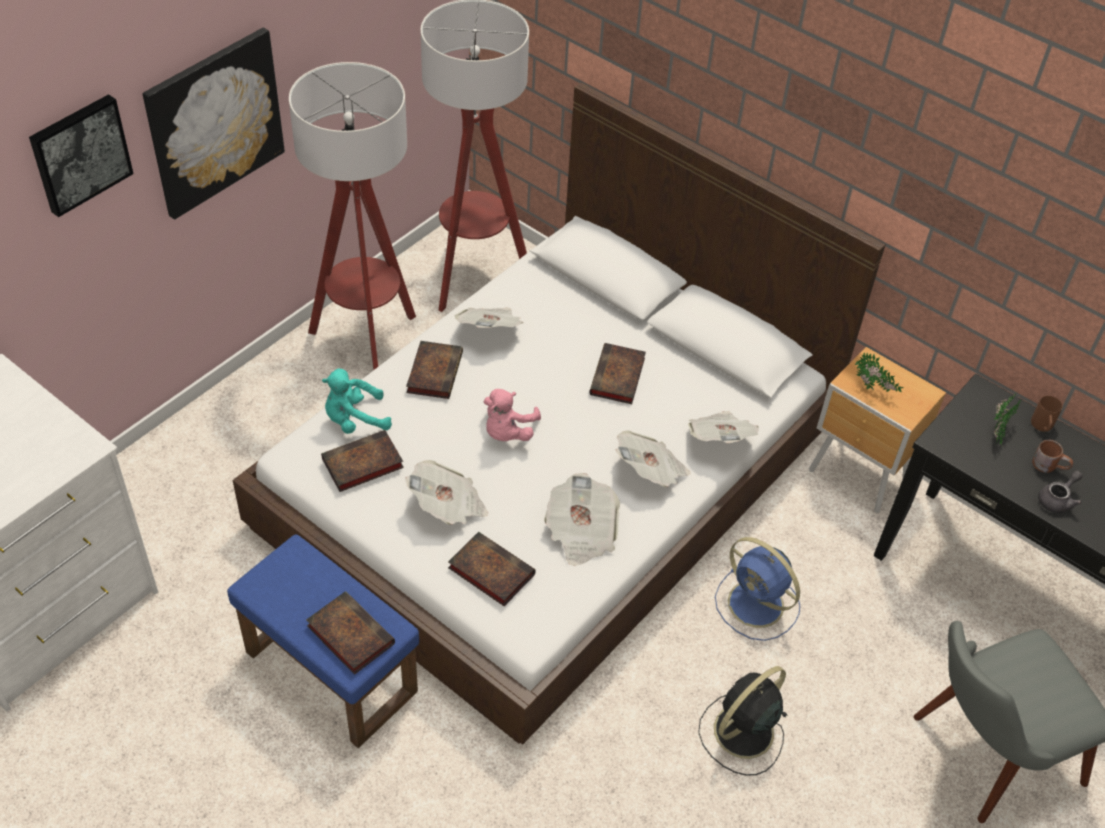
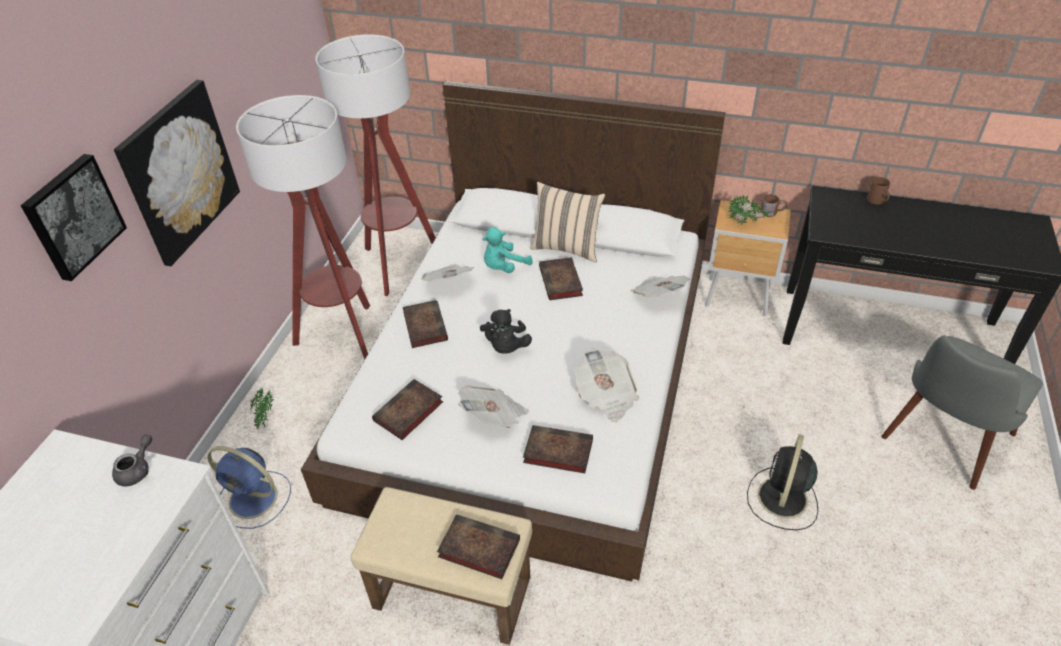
camera: 20 degrees left, 5 degrees down
(334, 672) = (454, 591): blue ottoman -> beige ottoman
(354, 420) = (382, 382): turquoise plush toy -> turquoise plush toy (504, 267)
(507, 432) = (506, 347): pink plush toy -> black plush toy
(651, 472) = (627, 335): newspaper -> none
(652, 336) = (566, 247): none -> beige pillow
(758, 605) = (732, 406): blue fan -> blue fan (255, 499)
(997, 435) = (855, 216): potted plant -> potted plant (264, 420)
(1049, 465) = (900, 222): brown mug -> brown mug (771, 212)
(1057, 500) = (923, 241): grey teapot -> grey teapot (137, 470)

